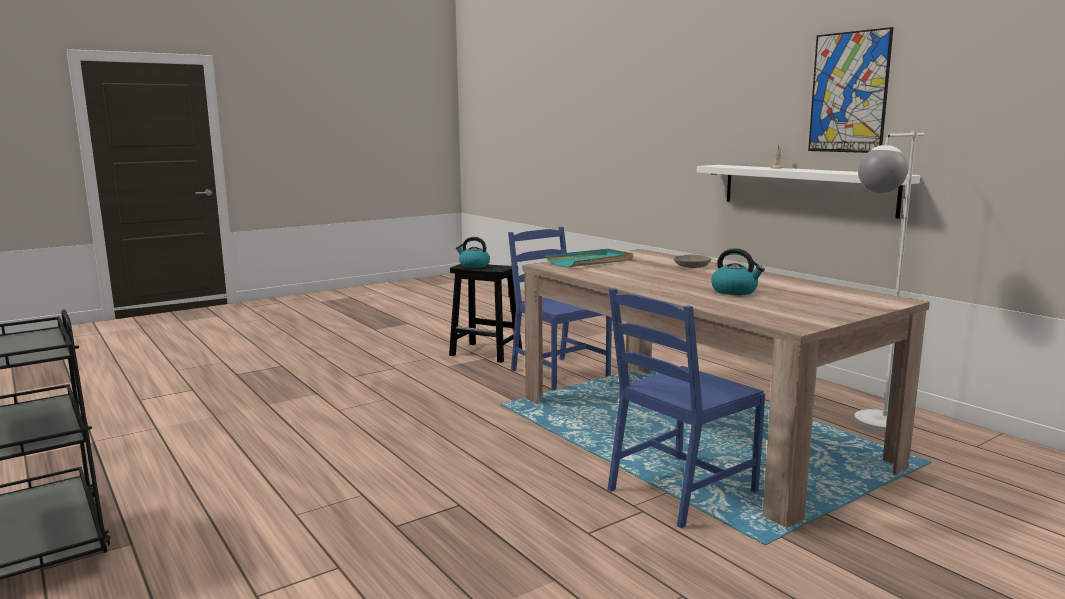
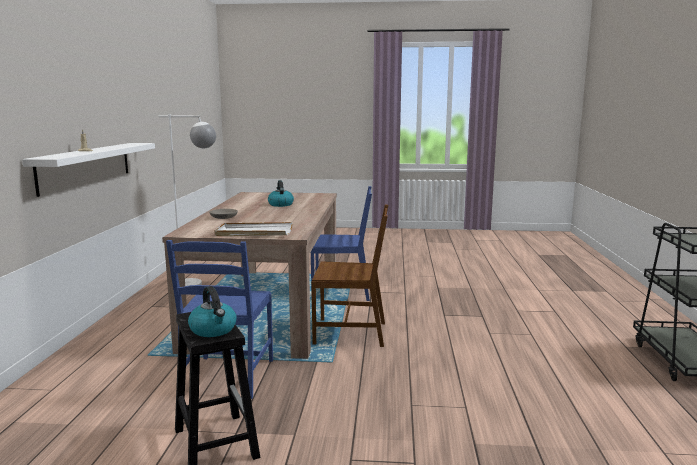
camera: 140 degrees left, 0 degrees up
(536, 434) = (351, 333): none -> brown chair
(591, 261) = (254, 232): turquoise tray -> white tray
(849, 92) = (95, 87): picture -> none

